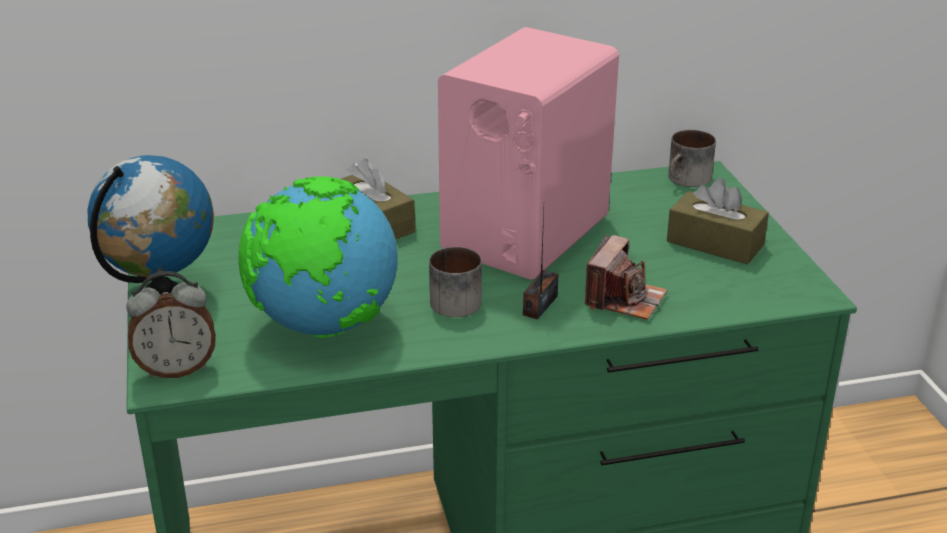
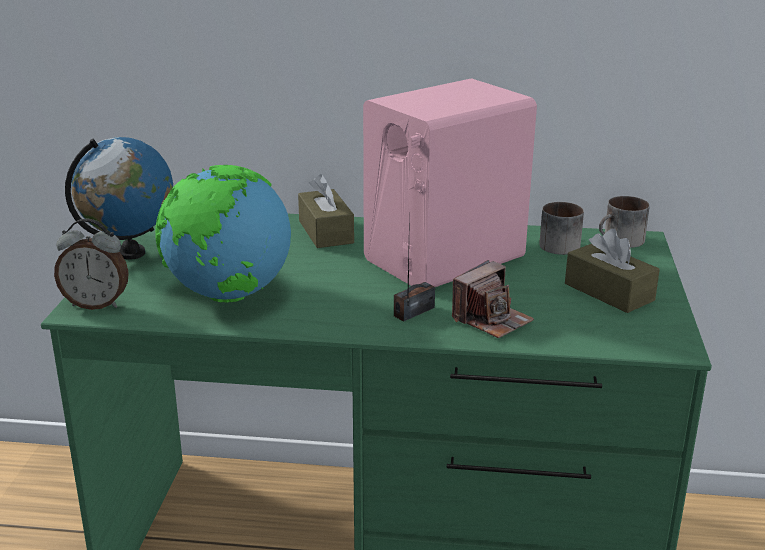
camera: 20 degrees right, 5 degrees down
(450, 300) = (342, 295): mug -> mug (555, 244)

